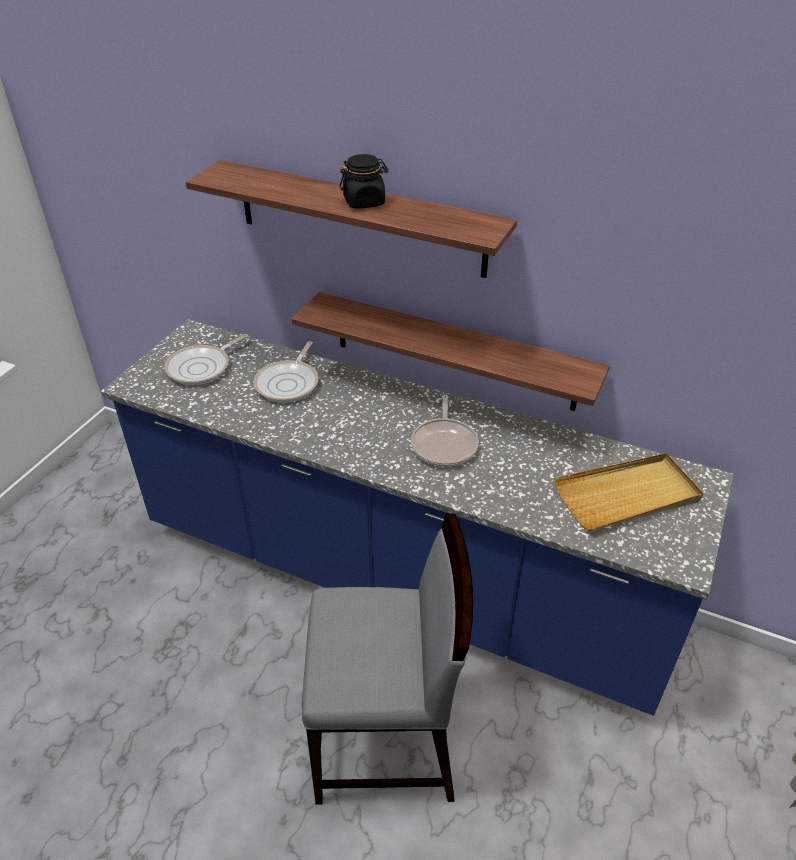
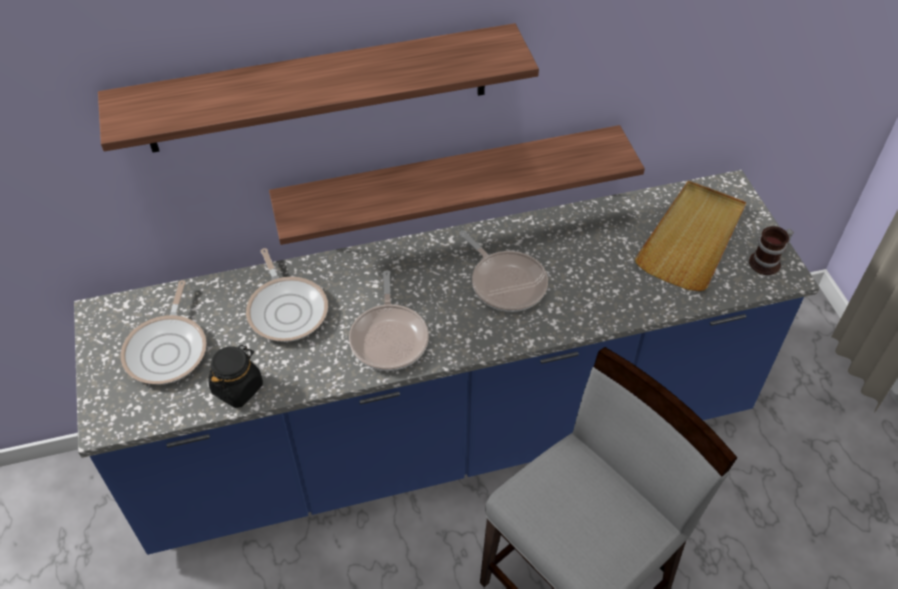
camera: 40 degrees left, 10 degrees up
(329, 432) = (389, 337): none -> frying pan
(364, 202) = (347, 72): black jar -> black jar (237, 388)
(678, 548) = (768, 263): none -> mug

